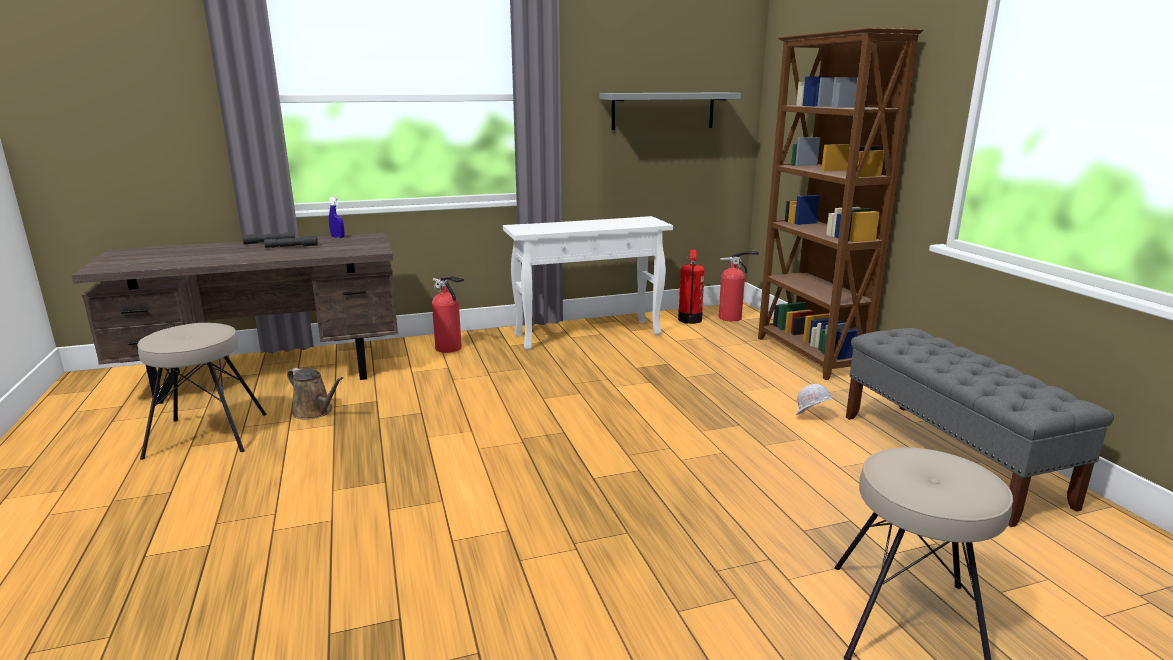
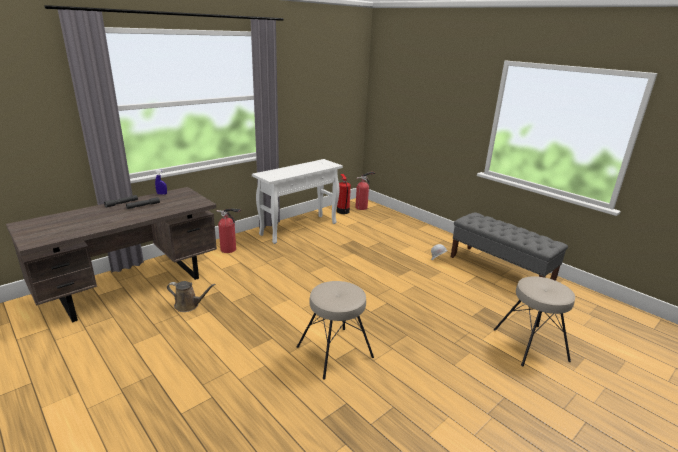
camera: 25 degrees left, 5 degrees up
(207, 436) = (136, 335): beige stool -> beige stool (335, 352)
(663, 110) = (324, 99): grey shelf -> none
(809, 355) = (413, 225): brown bookcase -> none

